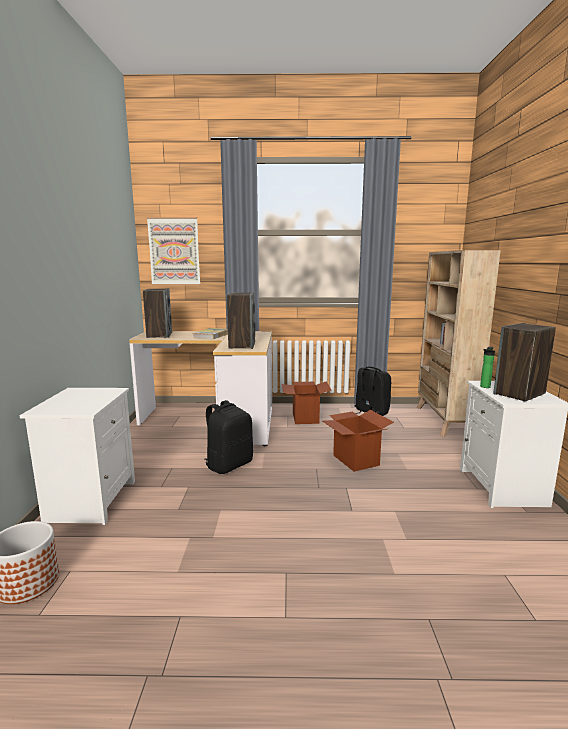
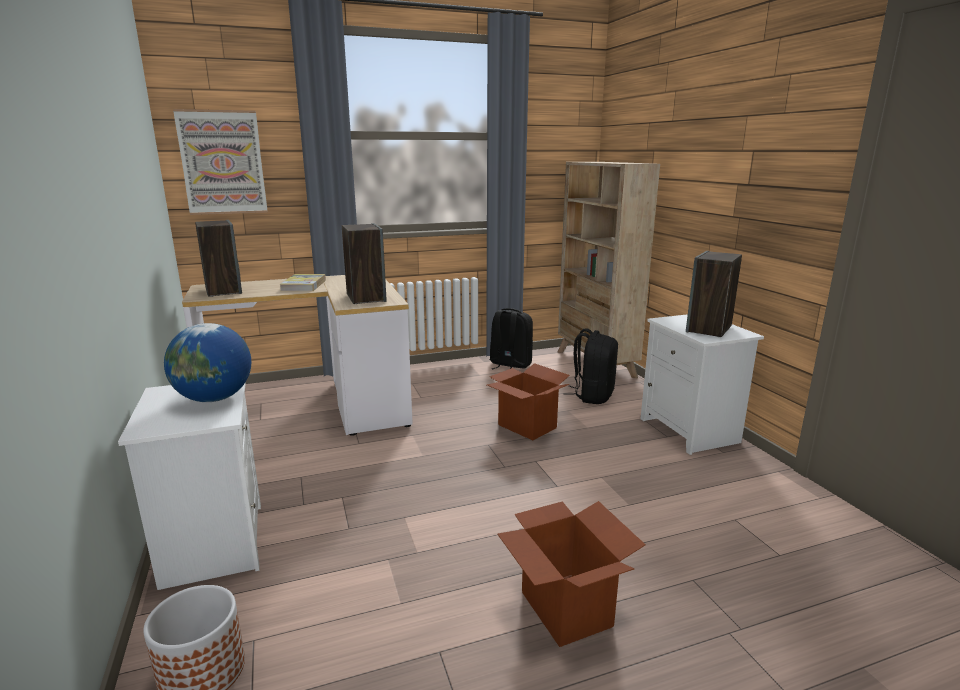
camera: 20 degrees left, 5 degrees up
(96, 398) = (214, 398): none -> globe
(229, 465) = (377, 459): black backpack -> black backpack (592, 396)
(305, 418) = (436, 382): cardboard box -> cardboard box (565, 608)
(484, 387) = (670, 324): bottle -> none

